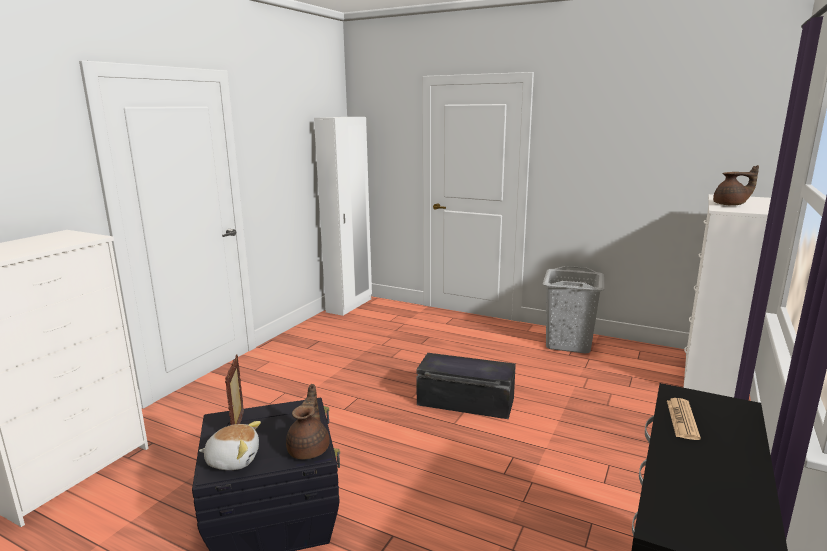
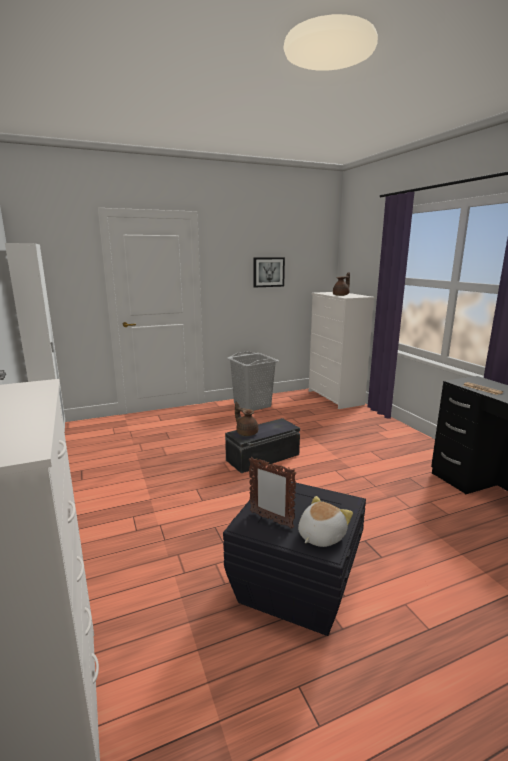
camera: 50 degrees left, 0 degrees up
(309, 449) = (339, 501): brown teapot -> brown teapot (246, 432)
(635, 156) = (268, 272): none -> picture

